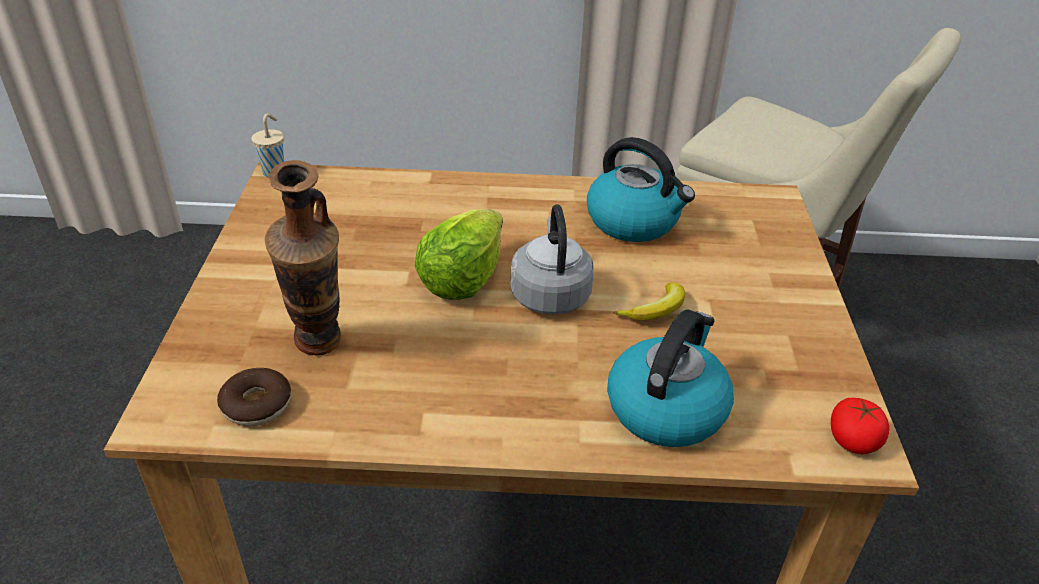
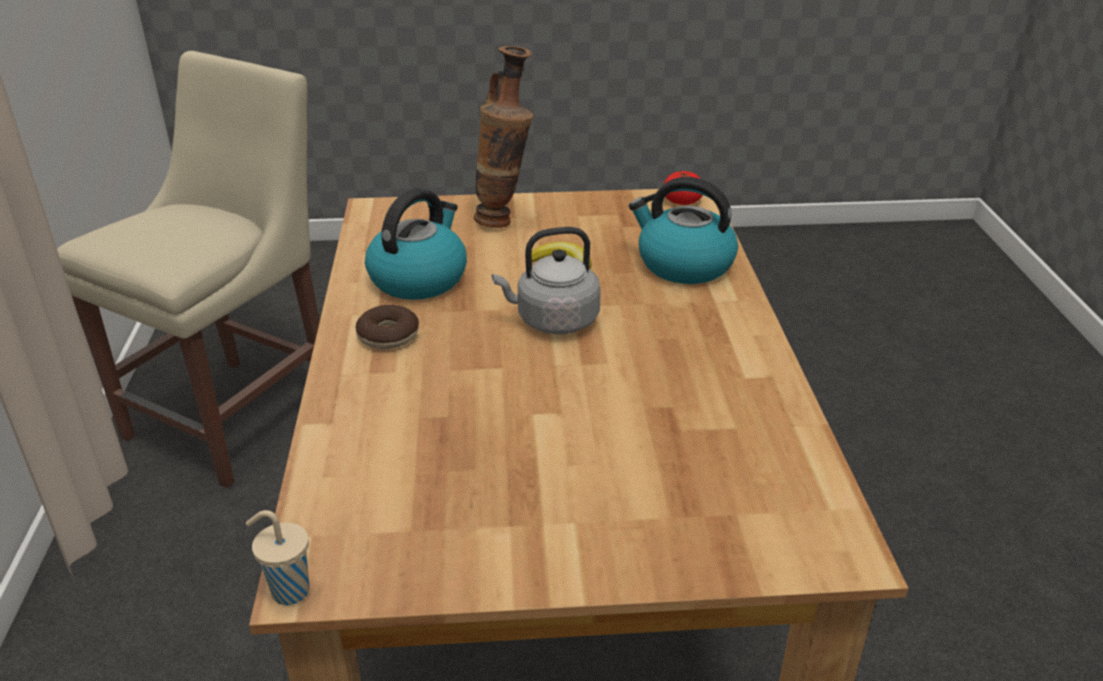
camera: 95 degrees left, 5 degrees down
(257, 405) = (788, 484): donut -> donut (388, 336)
(320, 351) = (692, 455): vase -> vase (504, 221)
(462, 279) = (541, 375): lettuce -> none

